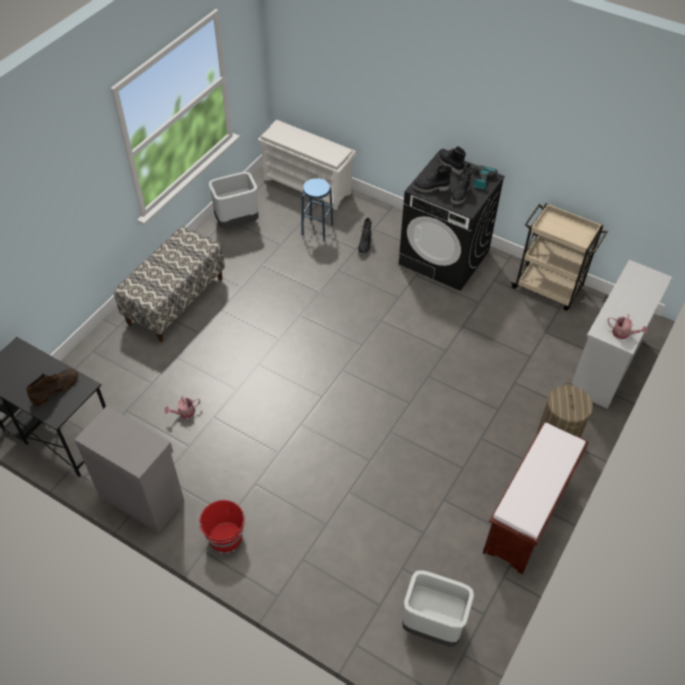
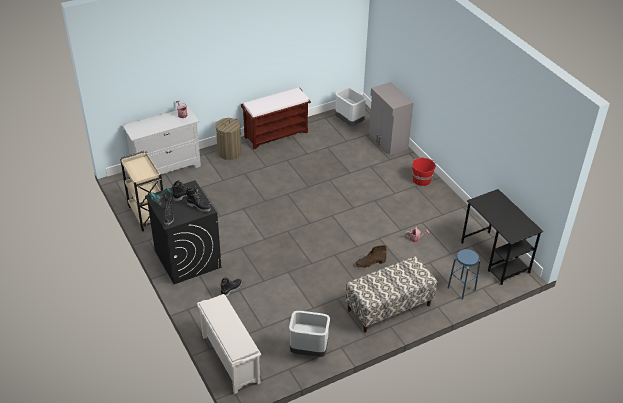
camera: 150 degrees left, 10 degrees down
(55, 389) = (493, 207): brown boot -> brown boot (370, 263)
(142, 497) = (457, 210): grey cabinet -> grey cabinet (387, 141)
(317, 230) = (254, 317): blue stool -> blue stool (461, 289)

